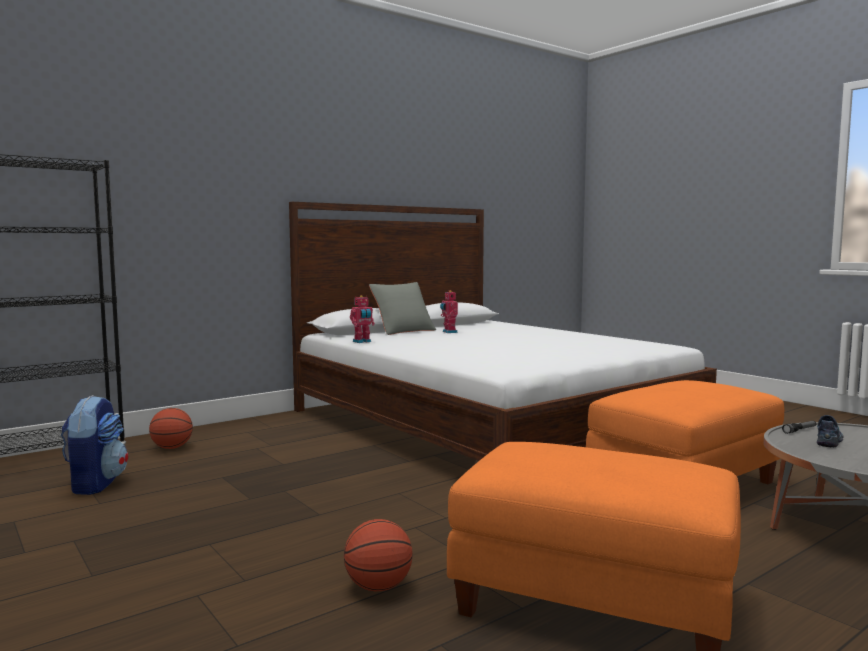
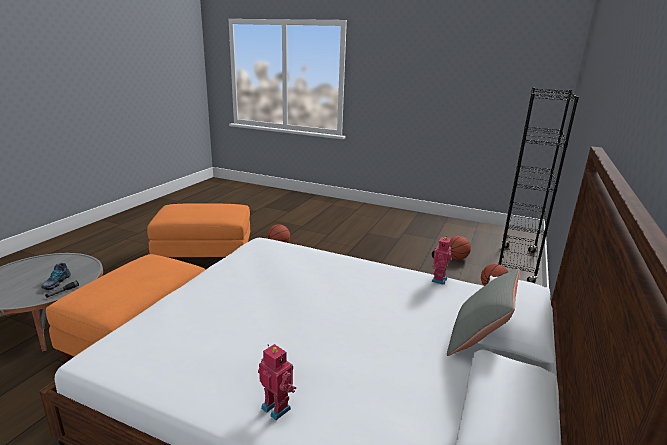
camera: 150 degrees right, 15 degrees up
(95, 484) = (456, 258): backpack -> basketball
(449, 332) = (418, 350): toy robot -> toy robot (277, 407)

